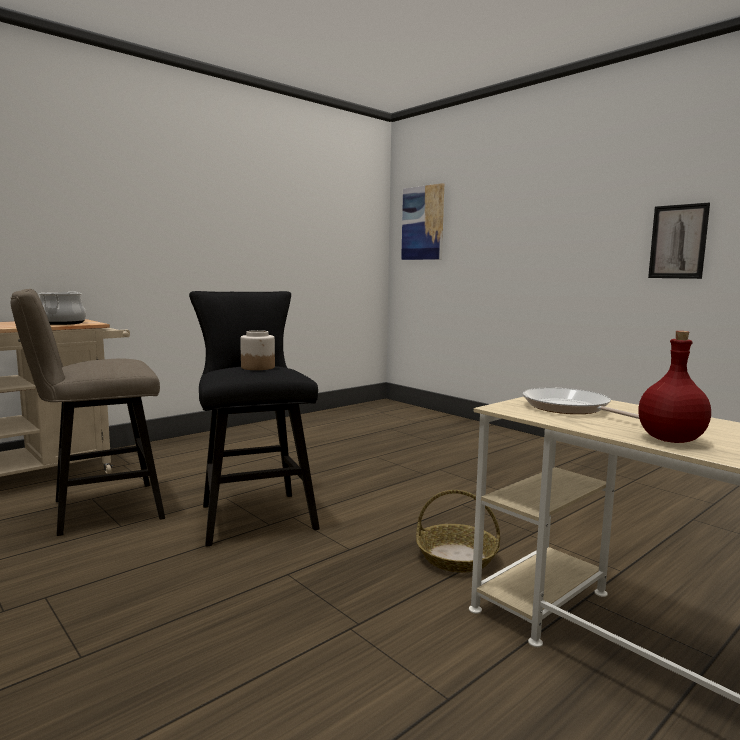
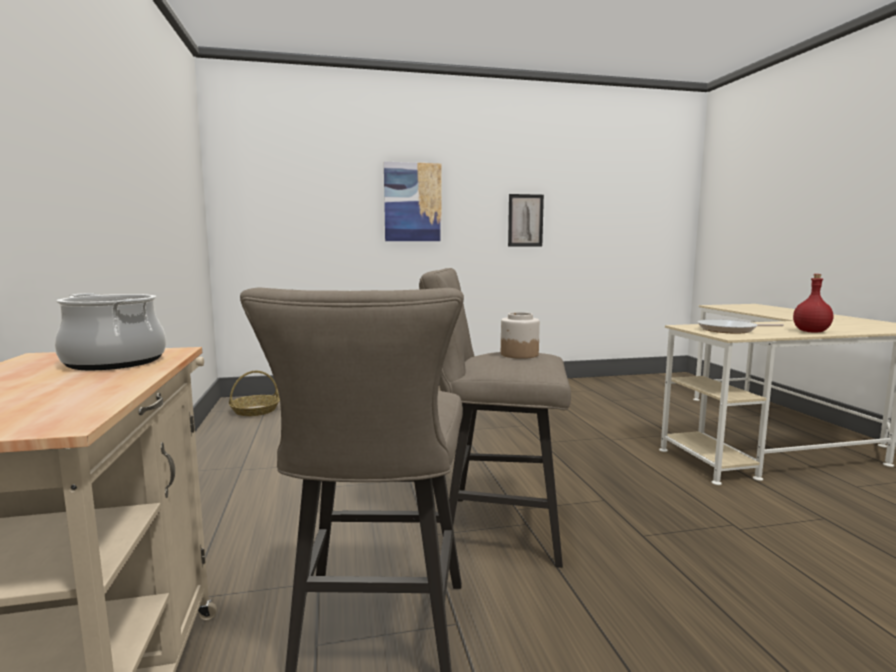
camera: 60 degrees left, 0 degrees up
(254, 514) = (493, 527): black stool -> beige stool
(423, 223) = (265, 188): picture -> picture (412, 202)
(457, 557) = (636, 468): basket -> basket (255, 411)

